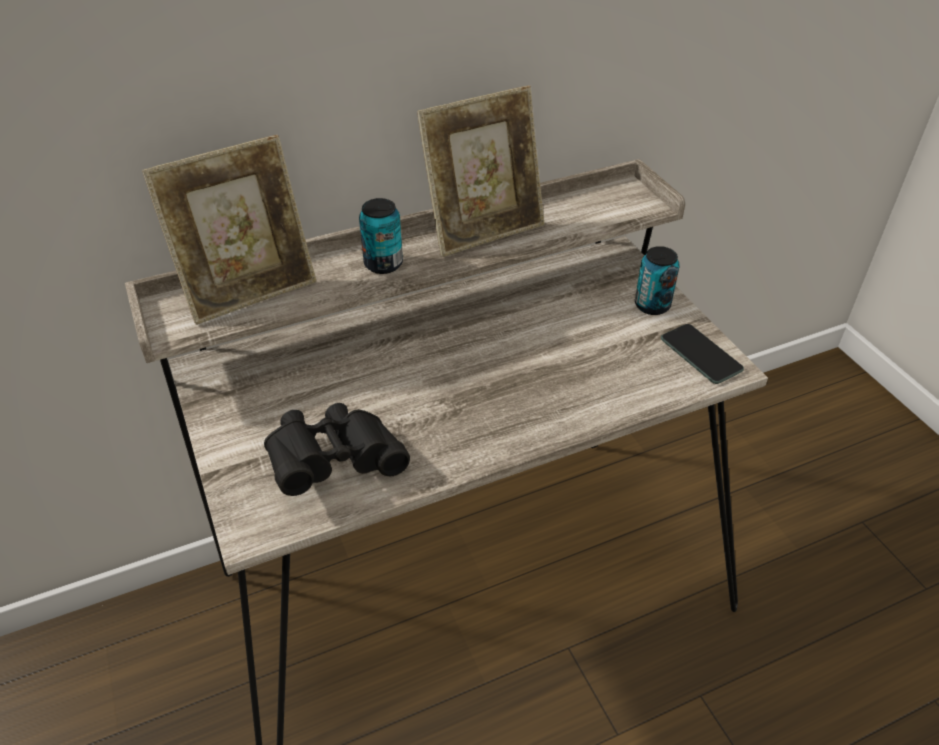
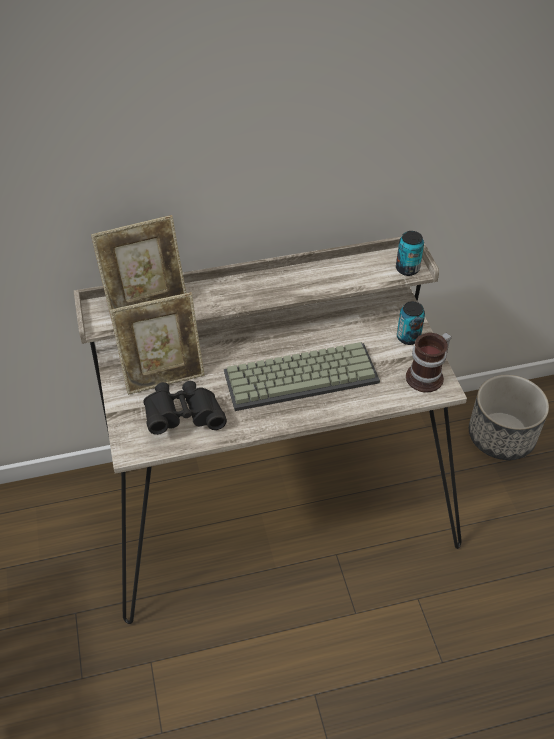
camera: 10 degrees right, 5 degrees up
(383, 264) = (231, 294): can -> can (407, 269)
(484, 229) = (301, 276): picture frame -> picture frame (163, 374)
(511, 375) = (302, 375): none -> keyboard
(701, 354) = (428, 376): phone -> mug
(745, 450) = (501, 436): none -> planter

